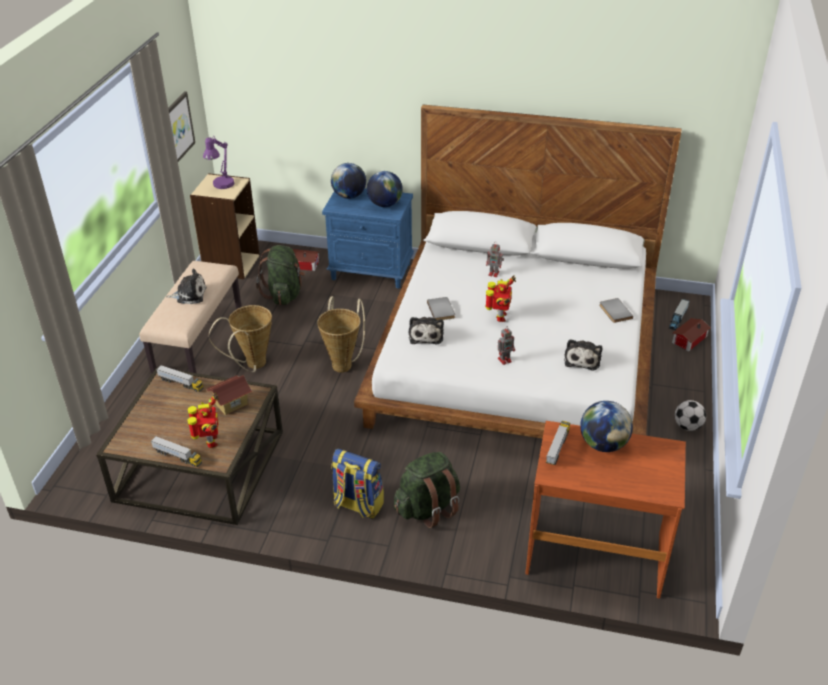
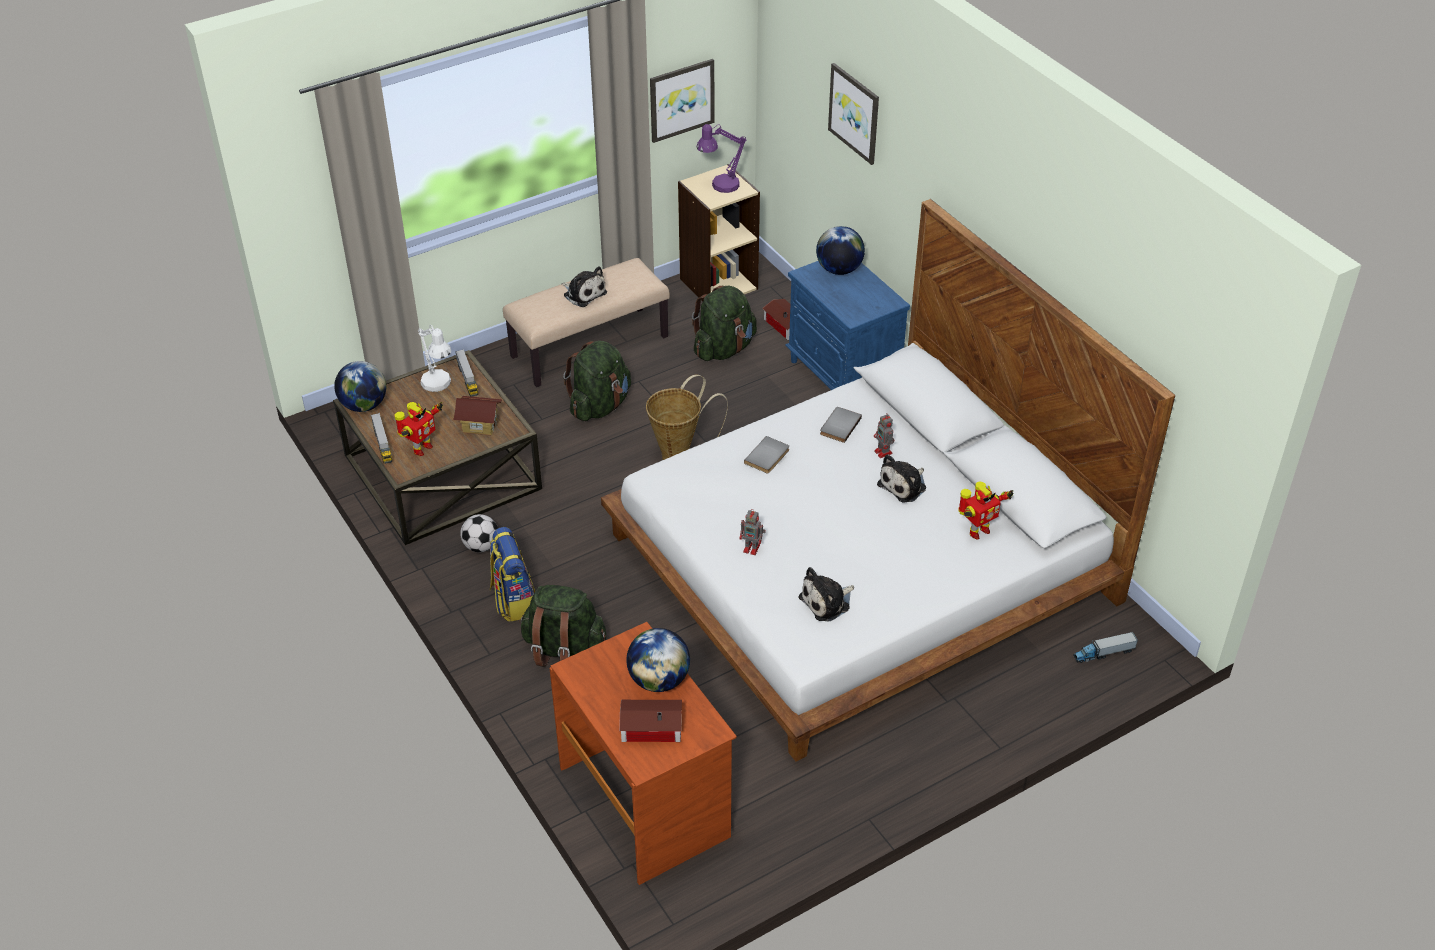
camera: 45 degrees right, 5 degrees up
(166, 399) = (439, 386): none -> white table lamp
(252, 365) = (600, 406): basket -> green backpack
(324, 79) = (854, 113): none -> picture
(385, 204) = (860, 301): globe -> globe (364, 405)
(426, 335) = (715, 472): plush toy -> plush toy (904, 485)
(499, 317) = (814, 502): toy robot -> toy robot (977, 531)
(557, 447) = (616, 652): toy truck -> none
(614, 312) = (942, 578): grey book -> grey book (839, 425)
(687, 426) = (921, 767): football -> football (481, 546)
(688, 339) = (1076, 683): toy house -> toy house (649, 727)

